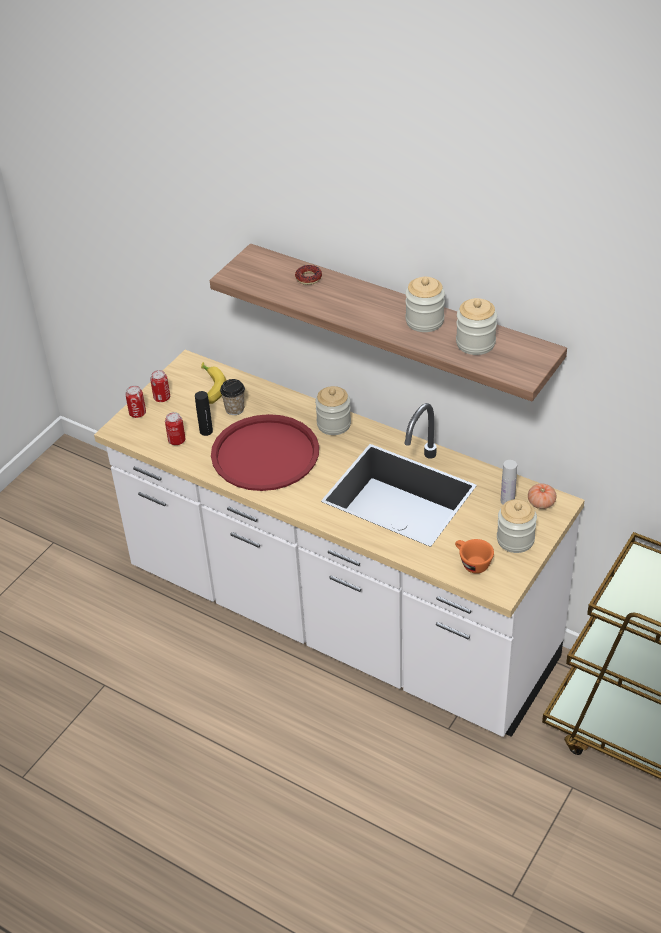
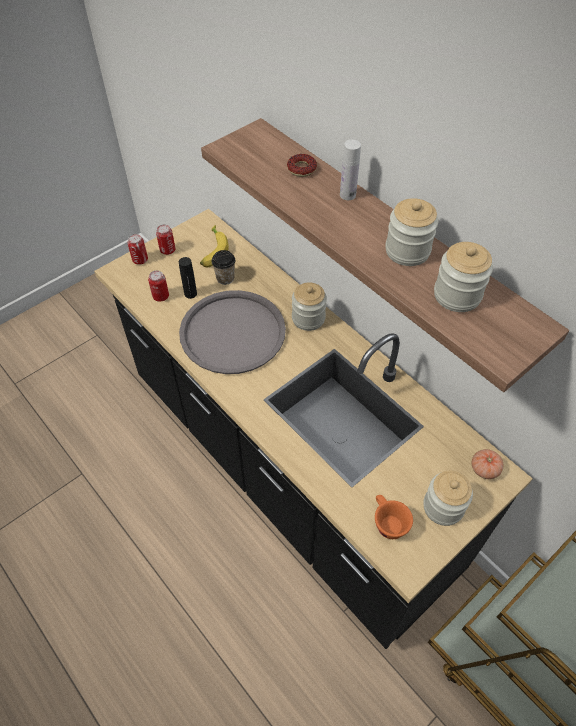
camera: 15 degrees right, 10 degrees up
(265, 454) = (233, 333): red tray -> grey tray
(339, 619) = (288, 471): white counter -> black counter
(507, 501) = (449, 455): white bottle -> white bottle (347, 195)

